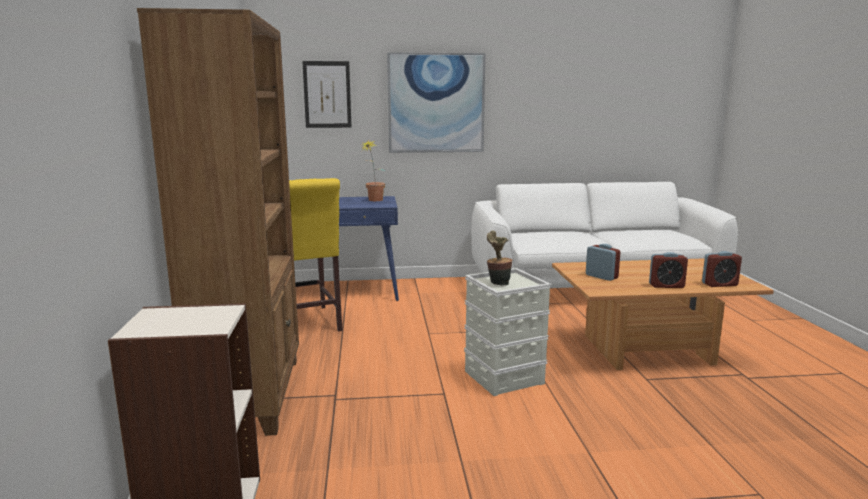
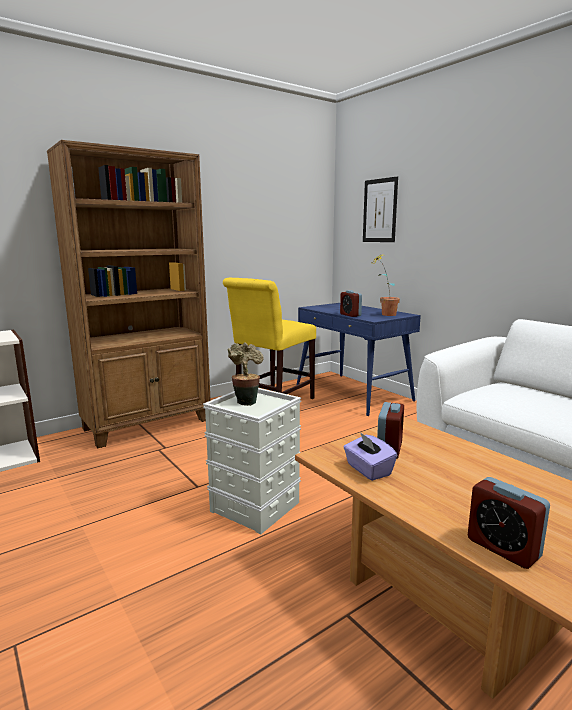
camera: 60 degrees right, 0 degrees up
(436, 103) = (472, 215): picture -> none
(626, 286) = (368, 470): none -> purple tissue box
(666, 286) = (415, 498): alarm clock -> alarm clock (350, 315)

